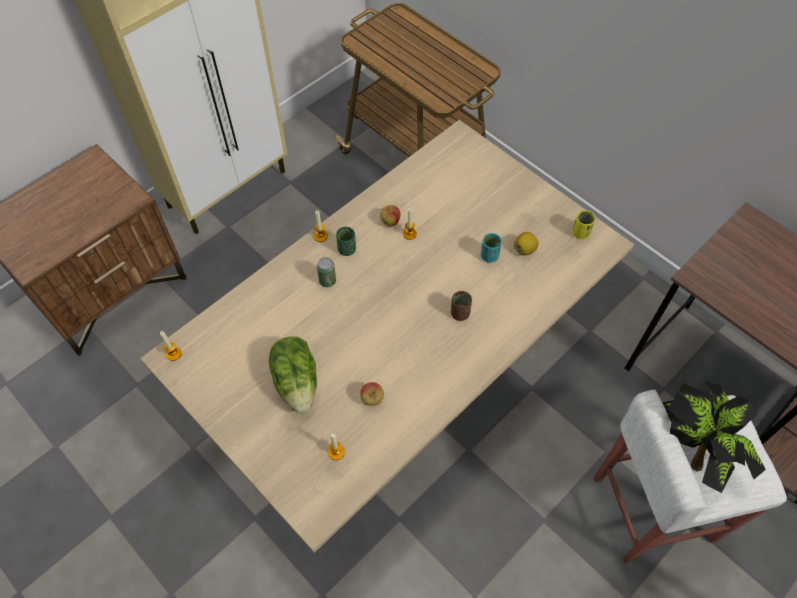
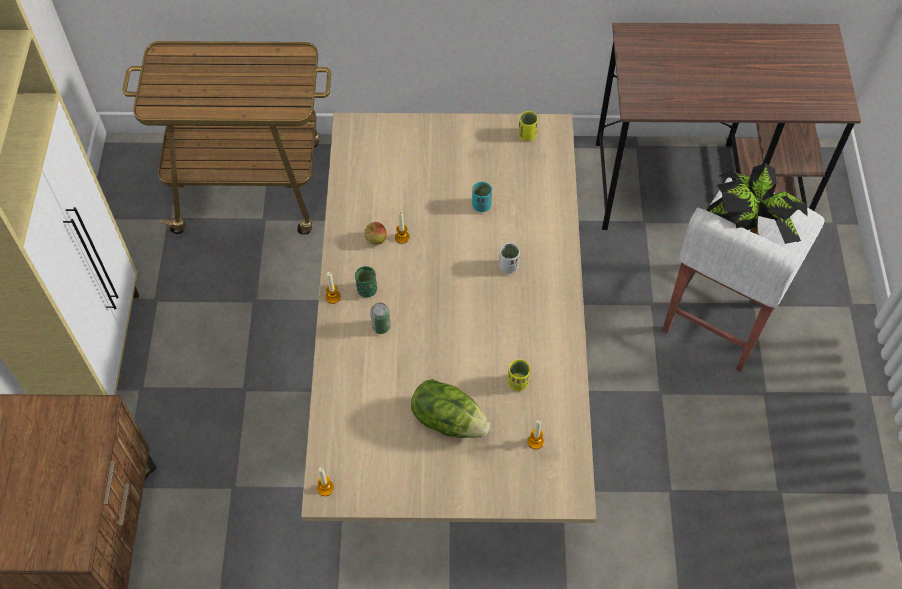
camera: 45 degrees left, 0 degrees up
(372, 399) = (517, 383): apple -> yellow cup
(460, 313) = (508, 266): brown cup -> white cup
(524, 249) = (501, 180): lemon -> none

